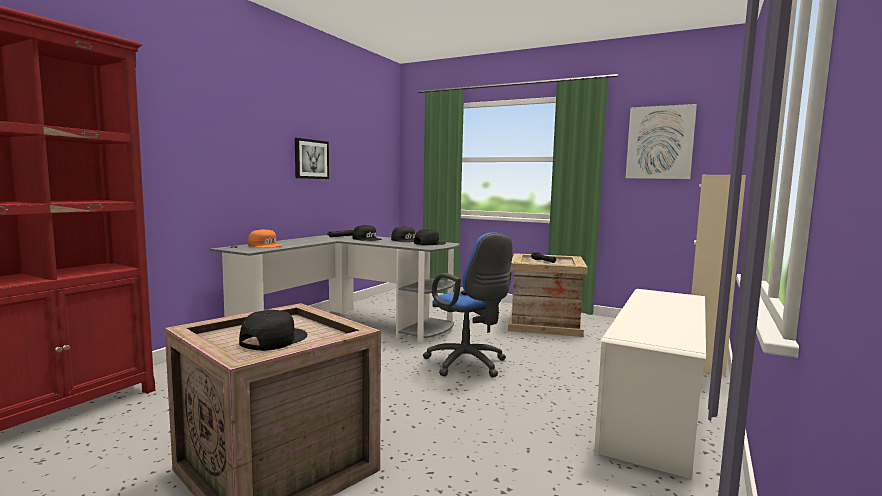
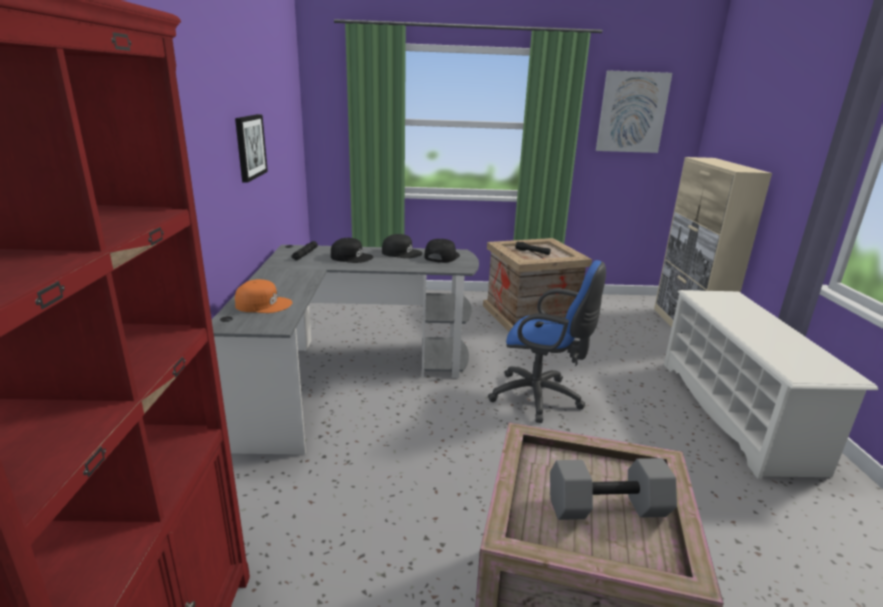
camera: 30 degrees left, 15 degrees up
(273, 339) = (606, 509): black cap -> grey dumbbell

